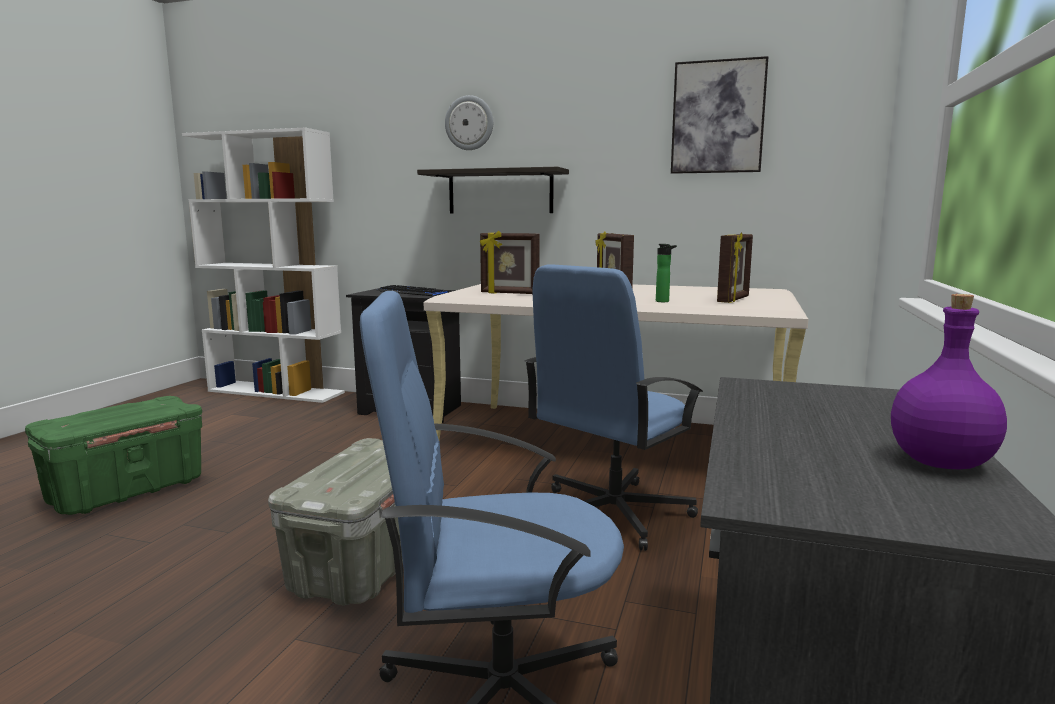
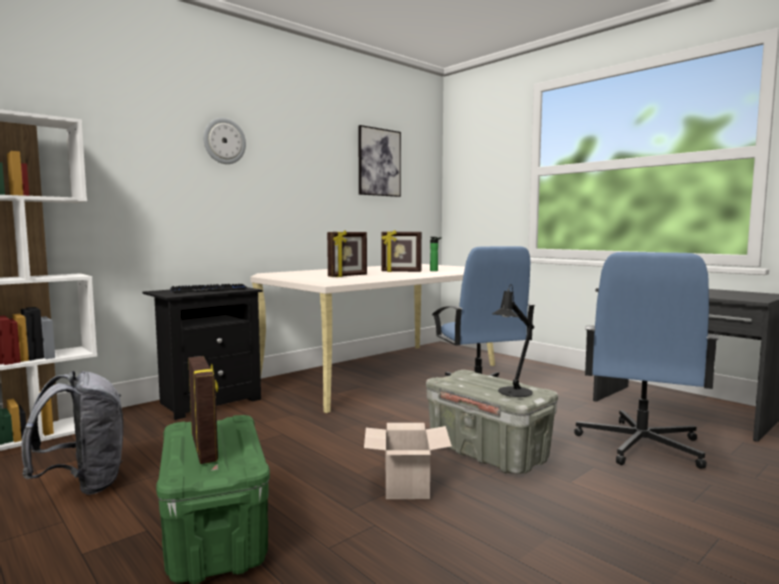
camera: 60 degrees left, 5 degrees down
(211, 432) = (83, 485): none -> grey backpack
(245, 536) = (405, 485): none -> cardboard box
(323, 483) = (512, 393): none -> black table lamp
(500, 192) = (251, 201): shelf -> none
(734, 300) = (445, 267): picture frame -> picture frame (205, 447)
(940, 462) = (717, 290): purple bottle -> none

